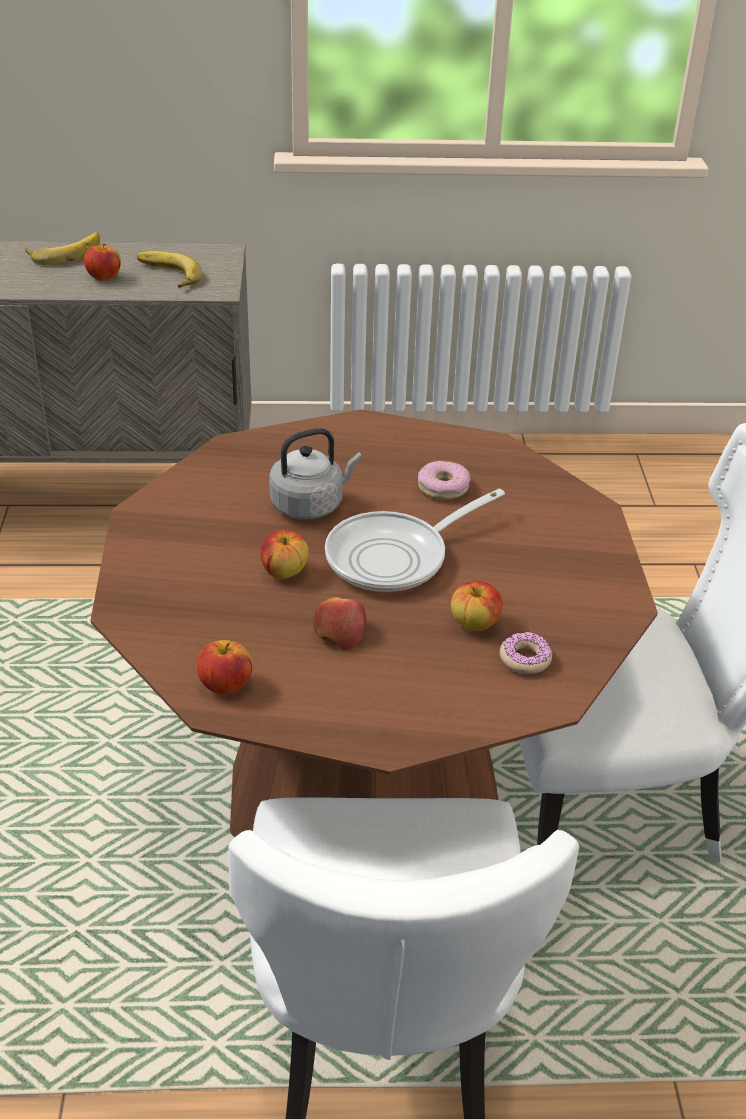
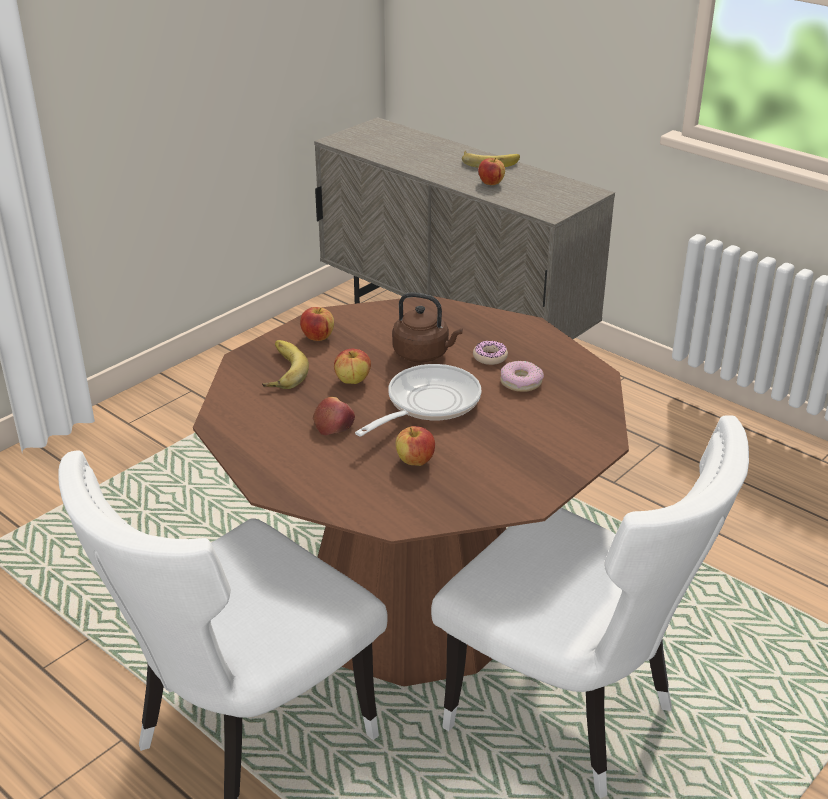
camera: 45 degrees right, 5 degrees down
(166, 276) = (531, 194): banana -> banana (280, 370)
(225, 685) = (237, 417): apple -> apple (317, 337)
(310, 504) = (424, 354): grey kettle -> brown kettle
(395, 557) = (427, 404): frying pan -> frying pan turned 120 degrees clockwise
(525, 659) = (414, 494): donut -> donut (490, 357)

